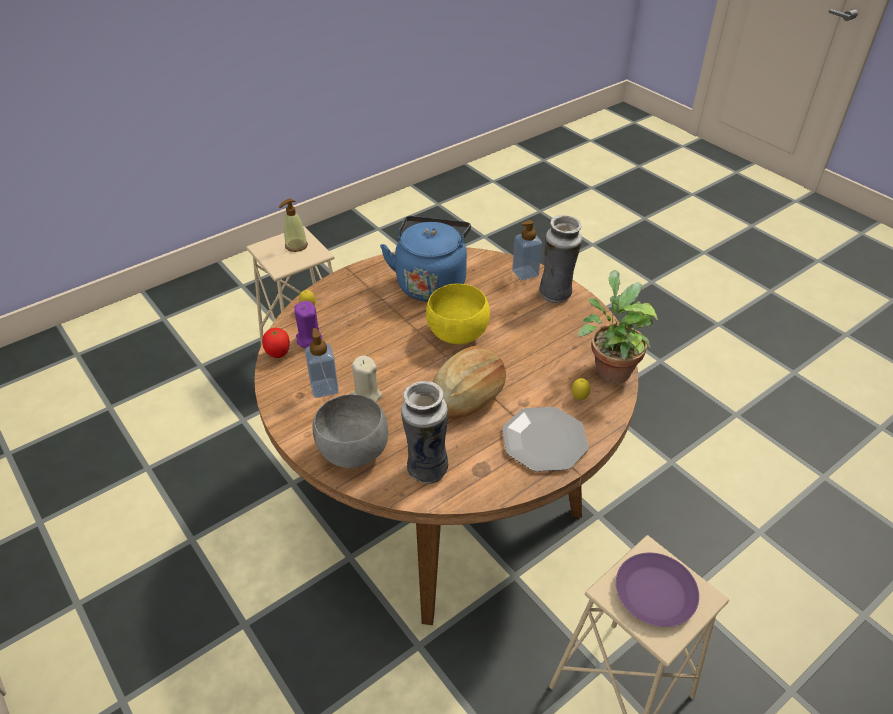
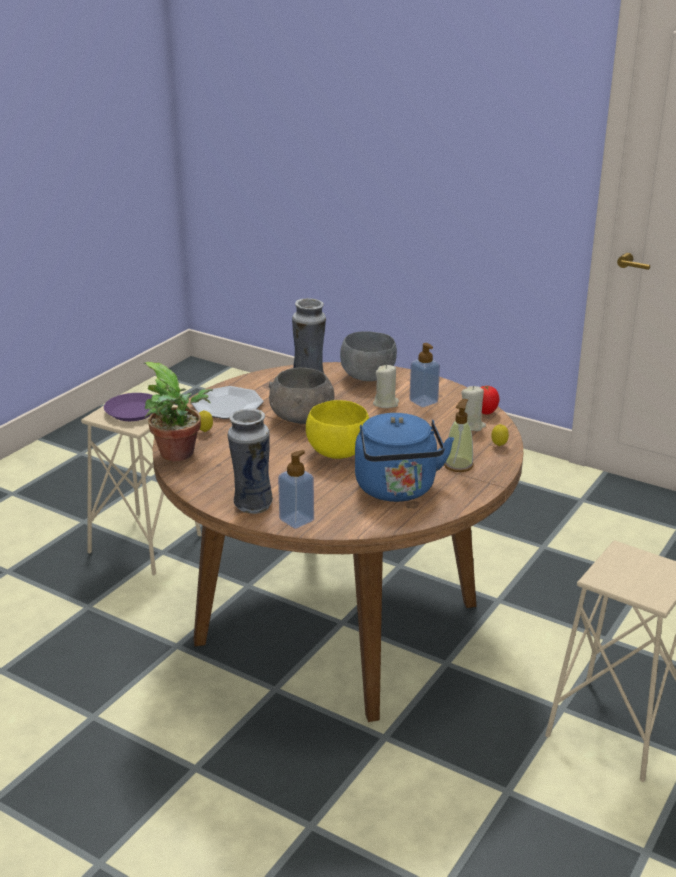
camera: 160 degrees right, 15 degrees down
(296, 246) = (638, 581): soap dispenser -> soap dispenser (458, 465)
(309, 339) = (471, 426): purple candle -> beige candle
(468, 395) = (302, 418): bread -> grey bowl

